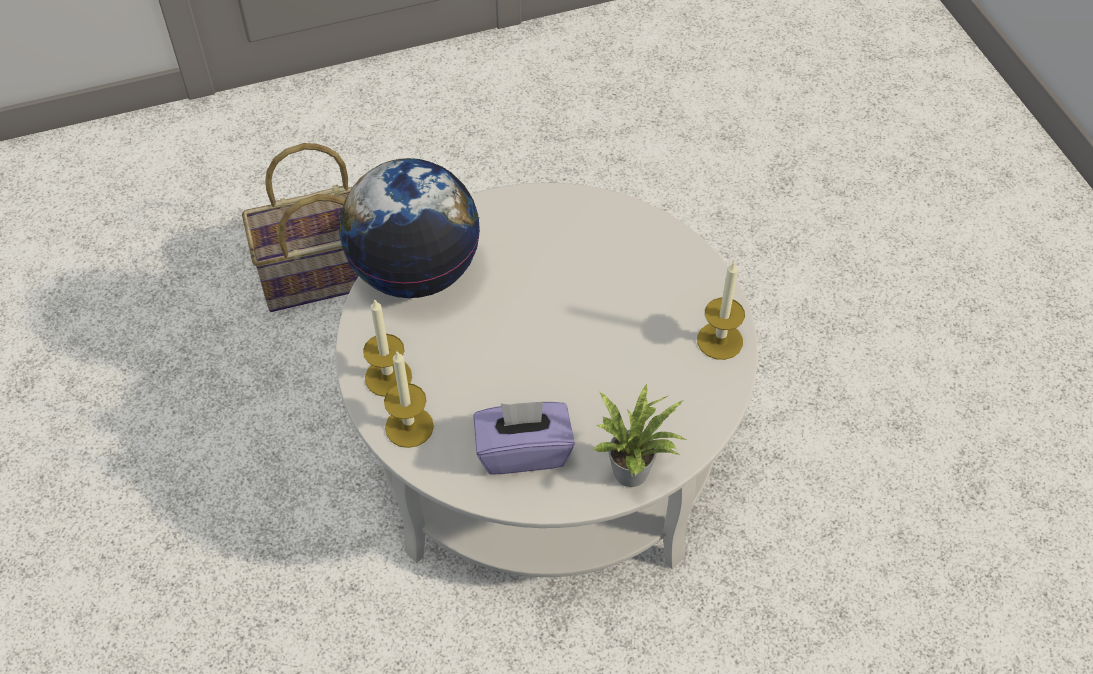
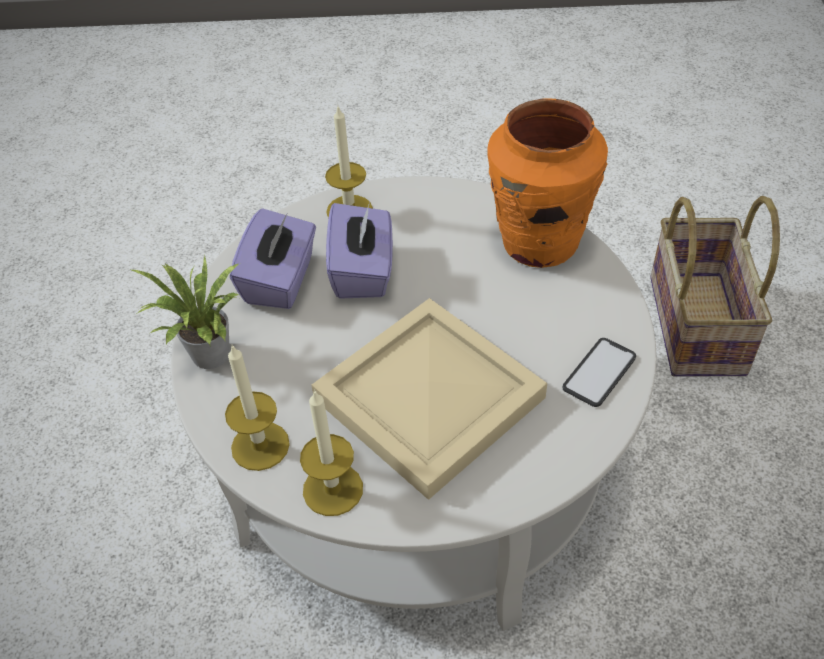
camera: 110 degrees right, 5 degrees down
(388, 377) = (412, 205): candle -> candle (260, 446)
(415, 272) = (538, 243): globe -> orange vase
(491, 389) = (363, 272): none -> purple tissue box
(549, 211) = (599, 373): none -> phone
(611, 306) = (429, 395): none -> beige tray

